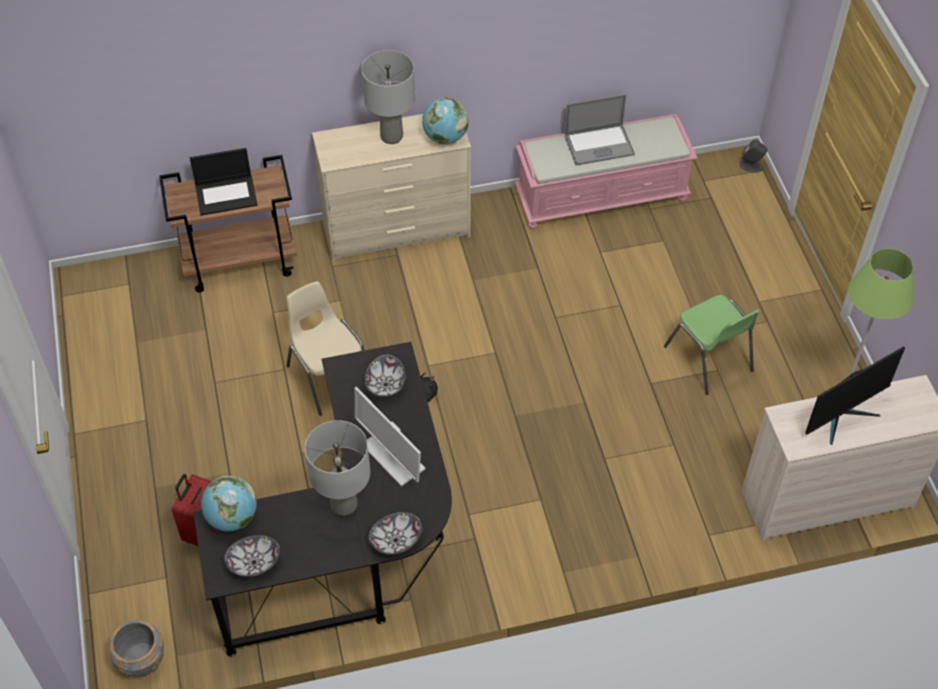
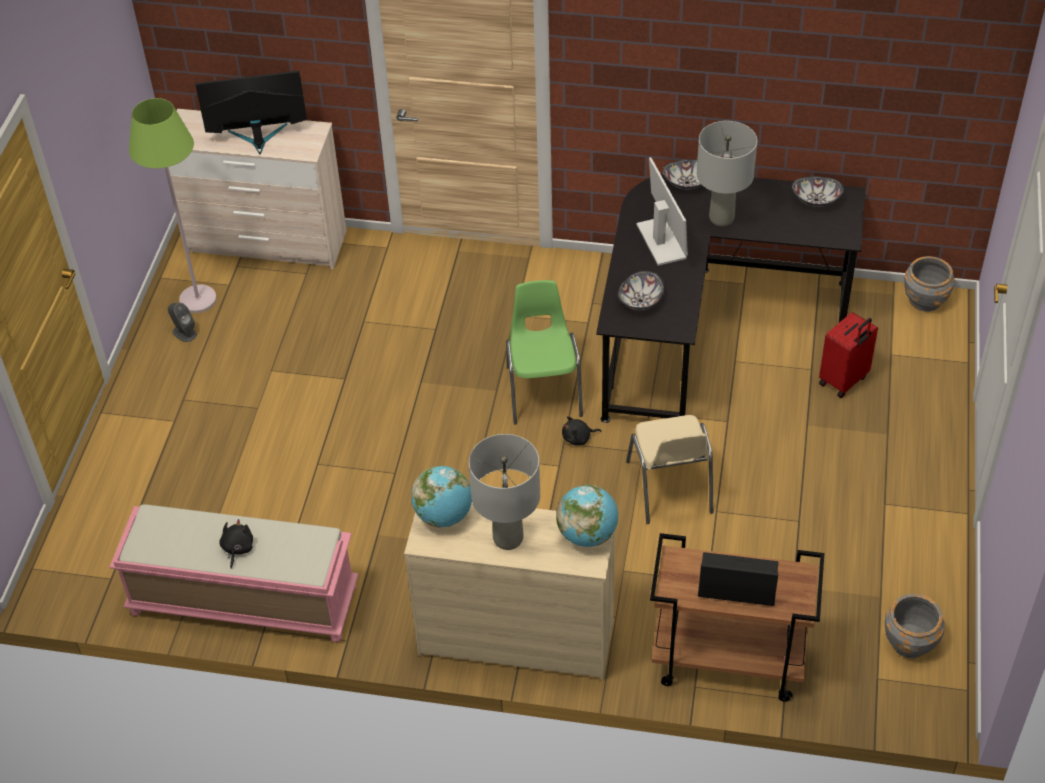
camera: 155 degrees left, 5 degrees down
(109, 316) = (909, 642): none -> grey planter
(232, 518) = (826, 236): globe -> globe (587, 534)
(599, 145) = (237, 549): laptop -> black plush toy
(709, 359) = (271, 382): green chair -> green chair (543, 390)
(751, 166) = (40, 578): grey speaker -> grey speaker (184, 333)

